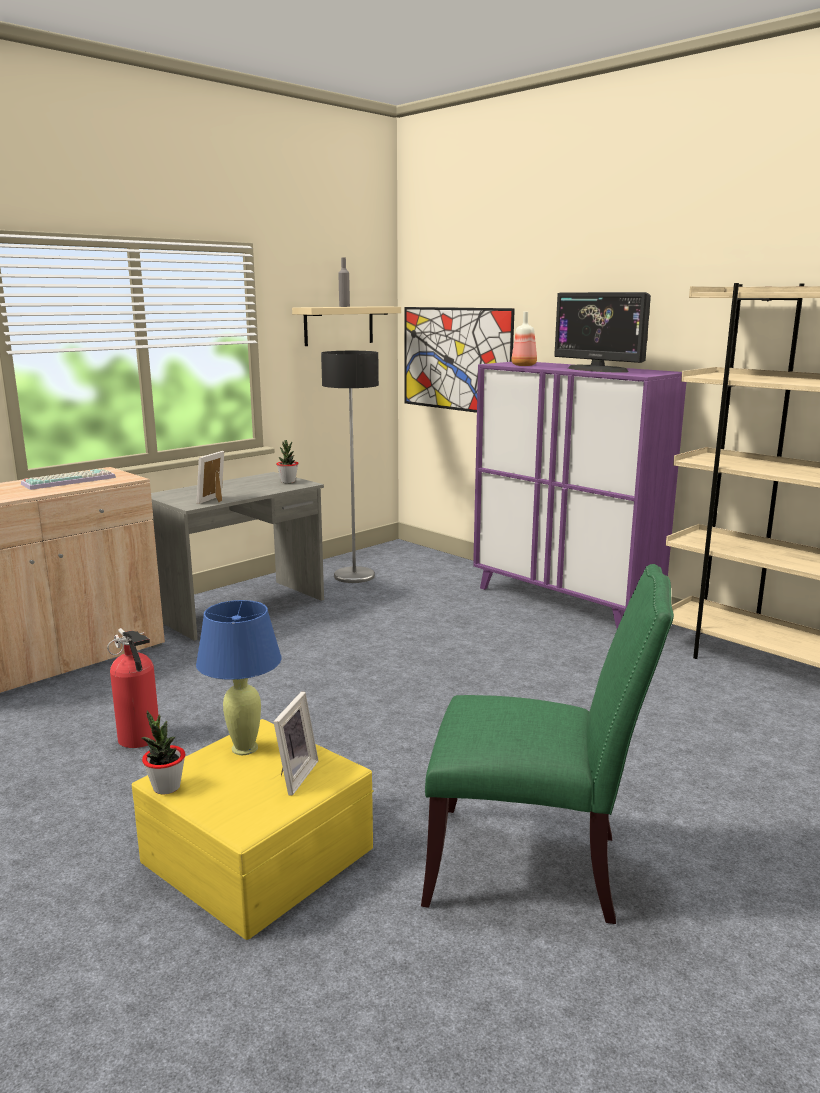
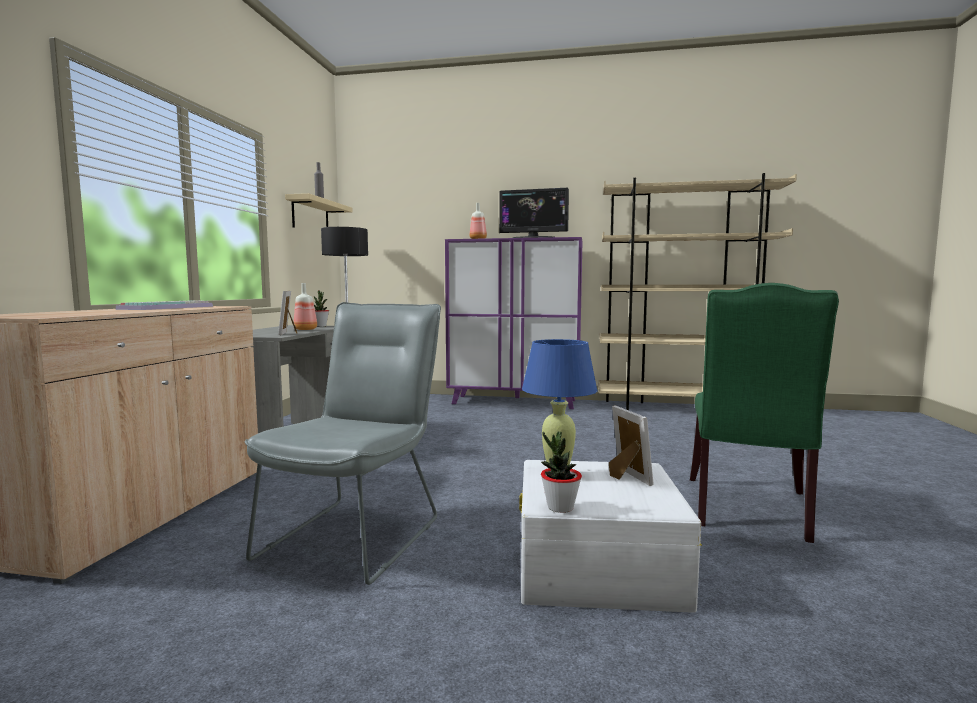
camera: 35 degrees left, 10 degrees down
(140, 739) = (358, 533): fire extinguisher -> grey chair
(254, 490) = (305, 329): none -> bottle
(256, 854) = (597, 565): yellow storage box -> white storage box
(456, 359) = (397, 246): picture -> none
(533, 866) = (749, 510): green chair -> green chair turned 135 degrees clockwise

